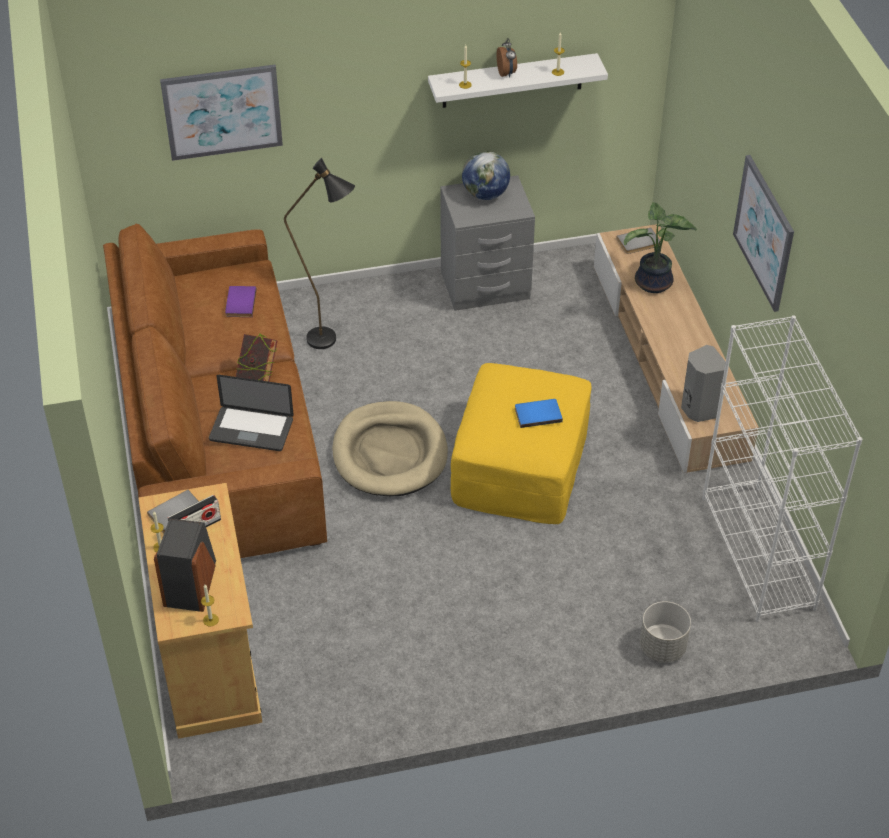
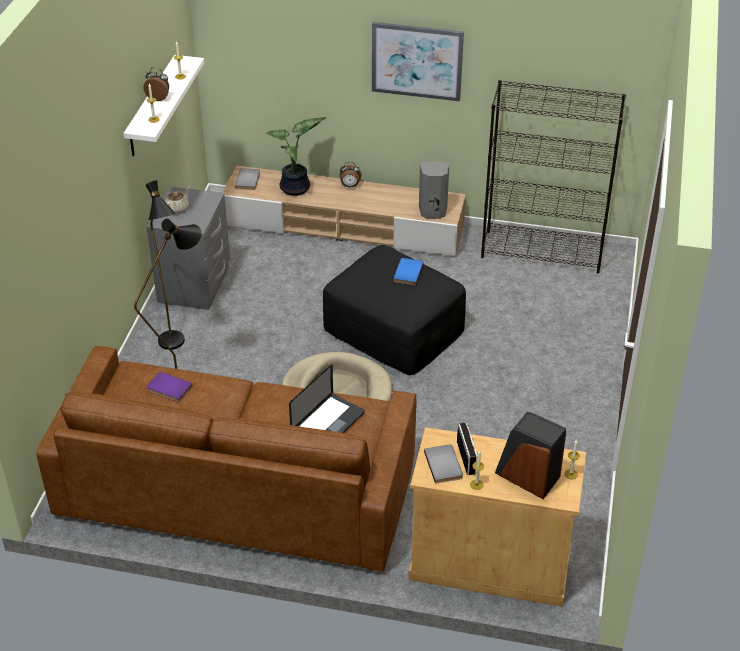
camera: 65 degrees left, 5 degrees down
(222, 112) = (51, 253): picture -> none
(258, 378) = (268, 403): book -> none
(384, 309) = (175, 347): none -> black floor lamp
(485, 194) = (177, 208): globe -> beige teapot
(520, 464) = (394, 329): yellow ottoman -> black ottoman
(662, 647) = (599, 321): grey planter -> none
(693, 324) = (350, 186): none -> alarm clock
(758, 553) = (543, 251): white bookcase -> black bookcase

